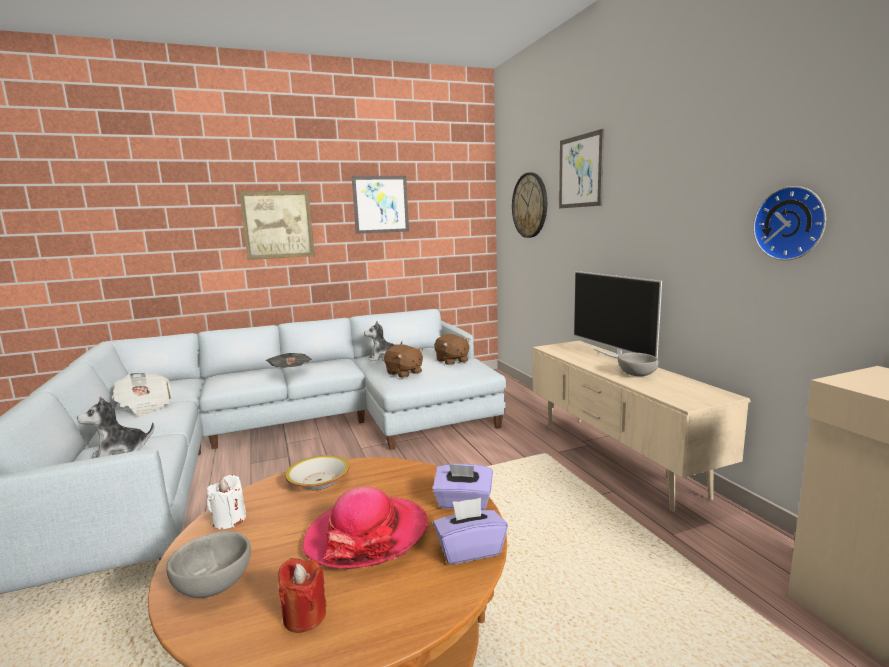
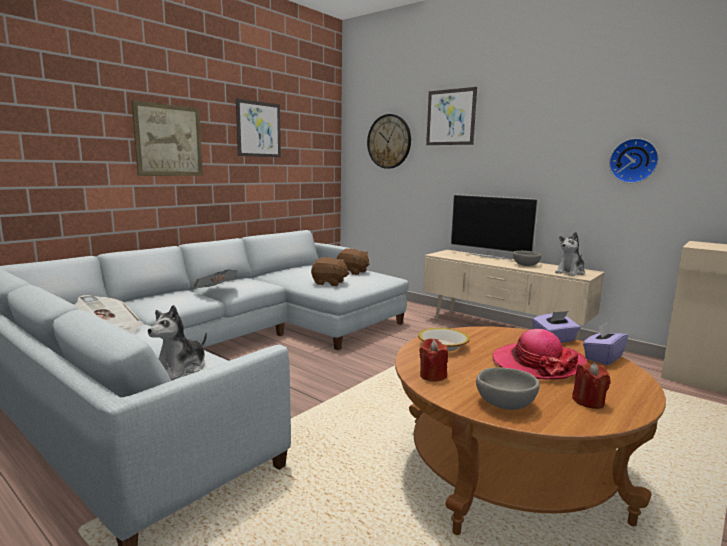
camera: 30 degrees left, 0 degrees up
(229, 520) = (432, 376): white candle -> red candle
(383, 358) = (286, 274): plush toy -> plush toy (570, 272)

